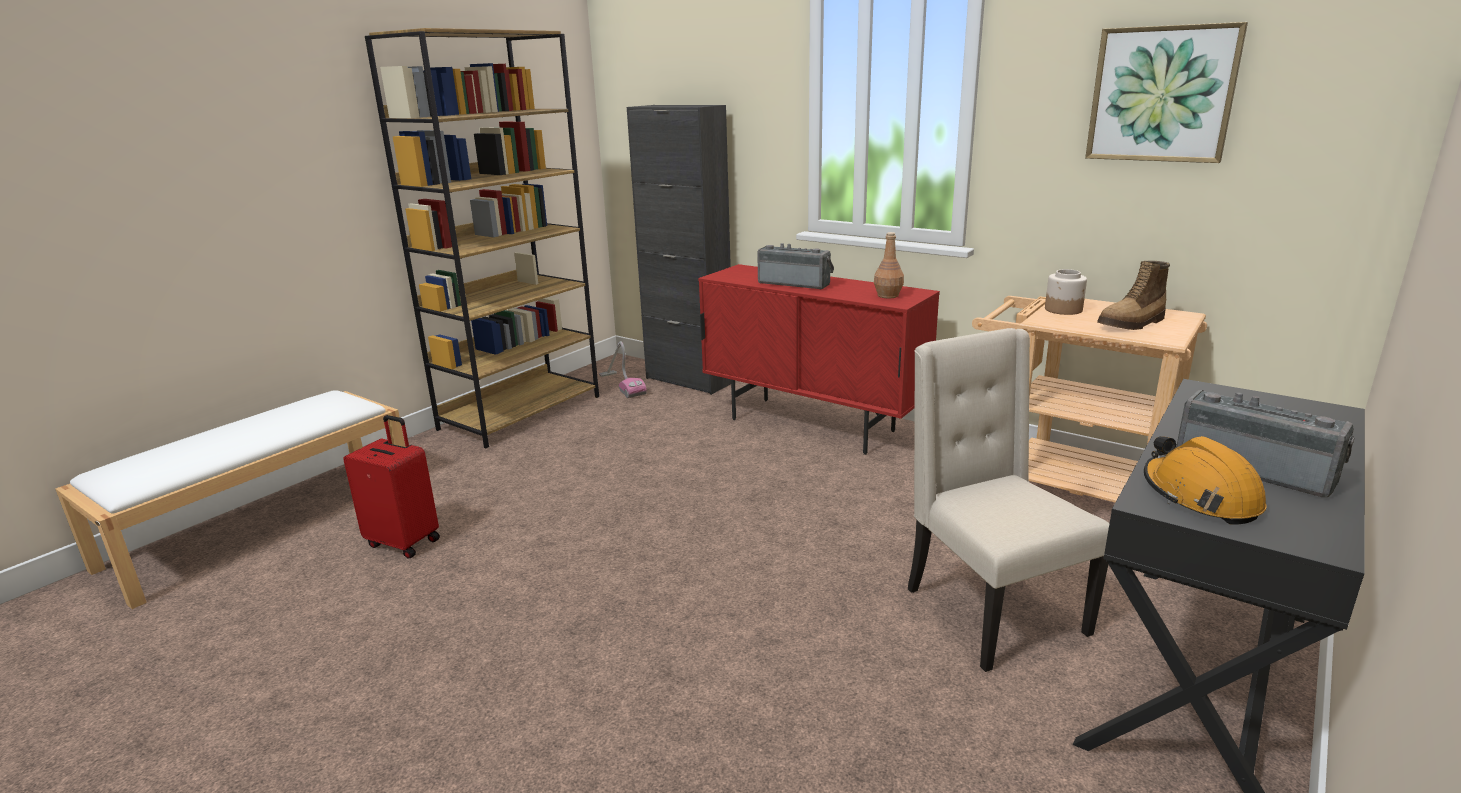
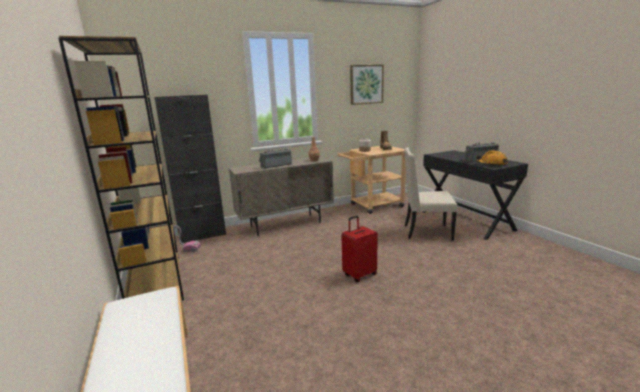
camera: 60 degrees left, 5 degrees down
(405, 542) = (261, 341): red suitcase -> red suitcase (359, 275)
(812, 425) = (286, 225): red cabinet -> beige cabinet

